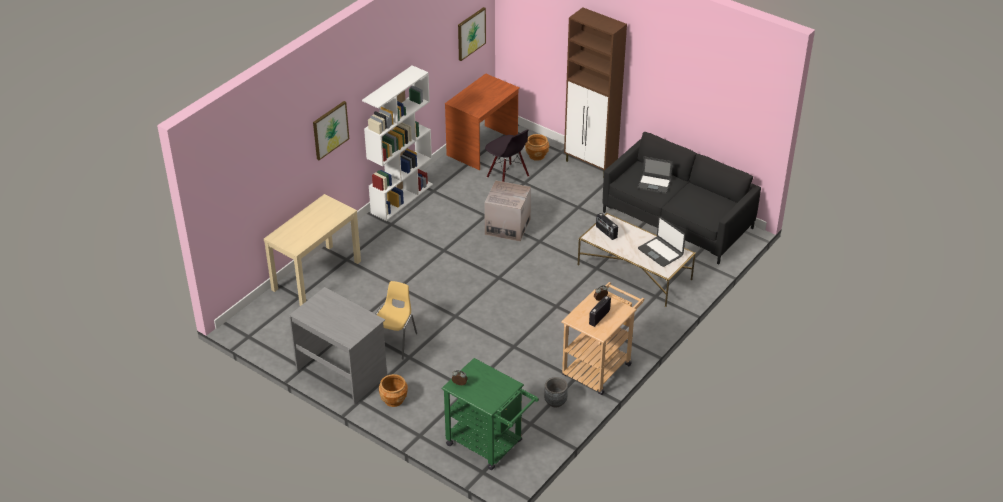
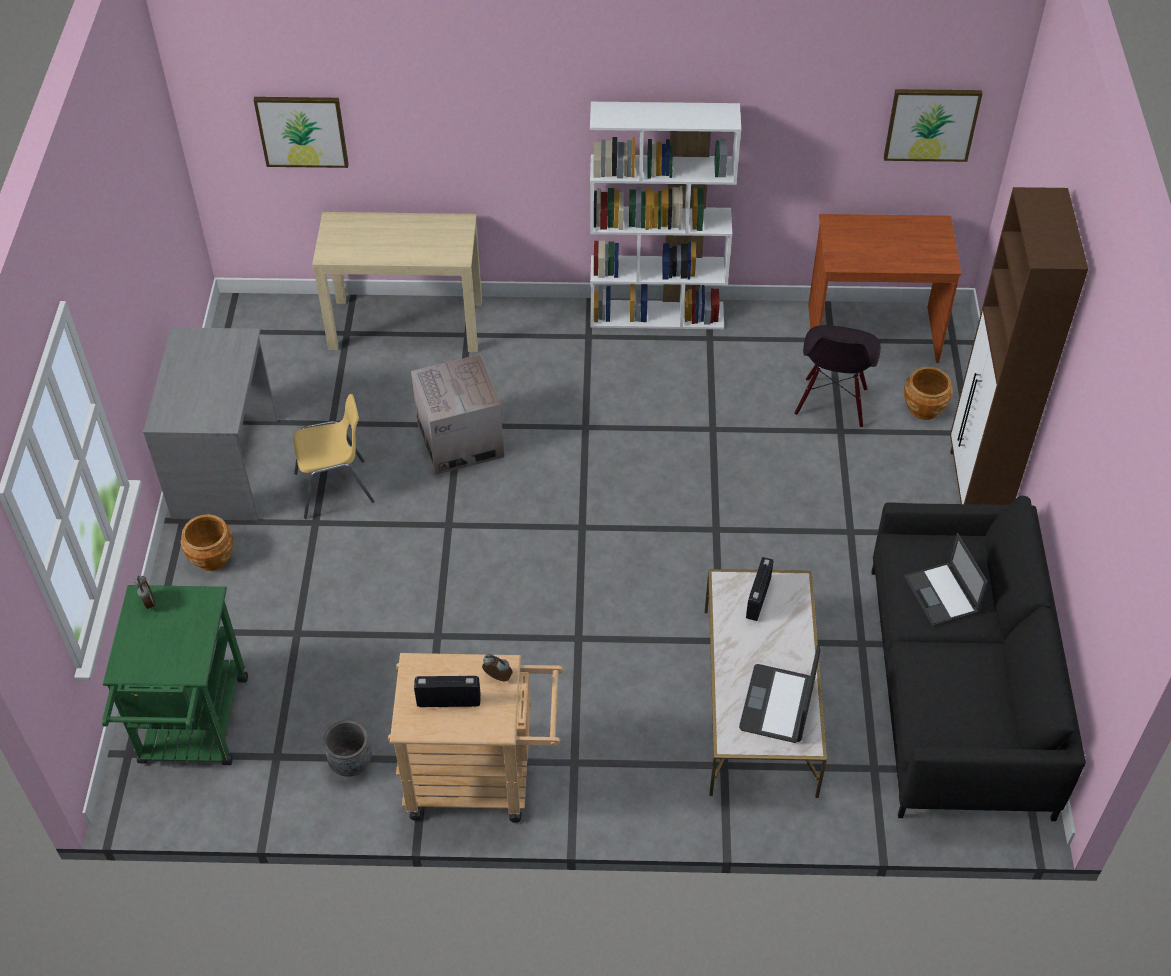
camera: 55 degrees right, 10 degrees up
(330, 130) = (506, 116): picture -> picture (302, 131)
(507, 226) = (712, 470): cardboard box -> cardboard box (460, 440)

